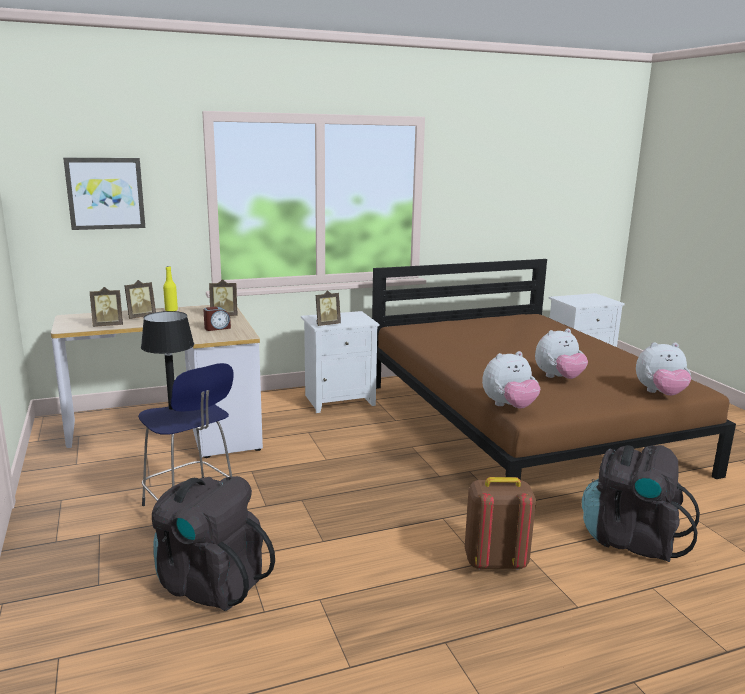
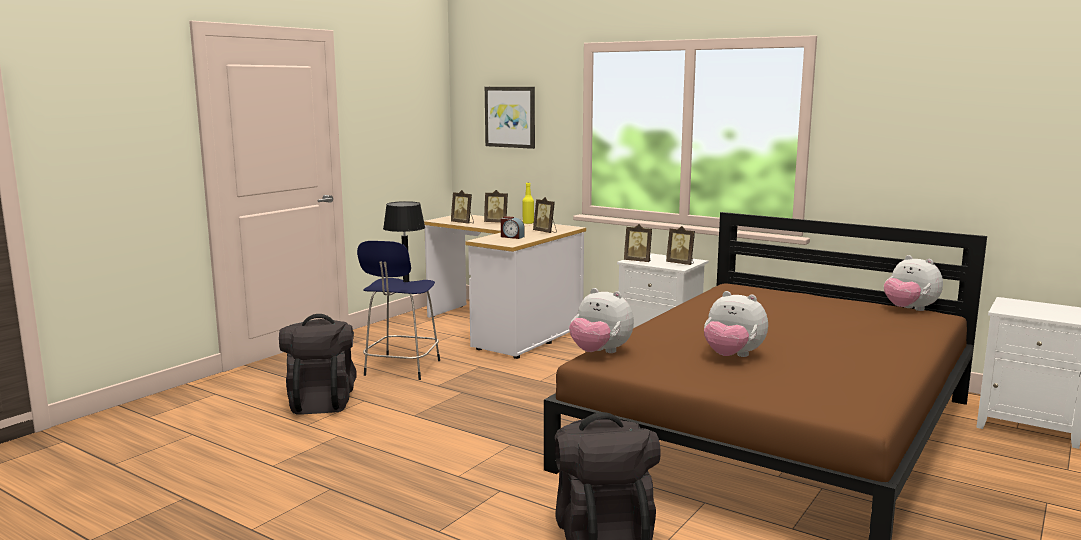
camera: 55 degrees right, 5 degrees down
(358, 318) = (681, 263): none -> picture frame
(495, 562) = (467, 481): brown backpack -> none
(660, 394) = (792, 402): plush toy -> plush toy (909, 309)

